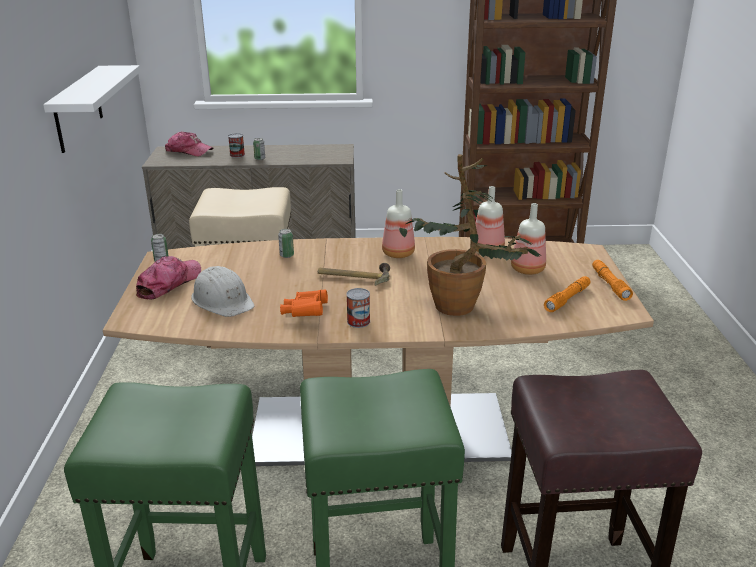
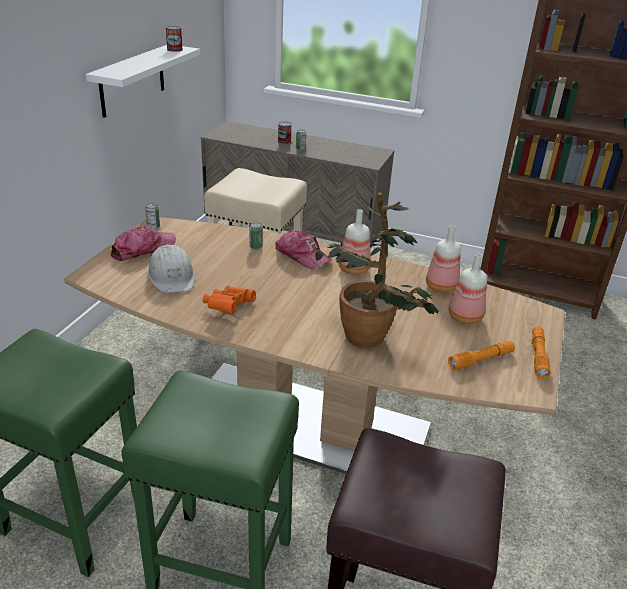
camera: 20 degrees right, 5 degrees up
(189, 151) = (247, 130): cap -> cap (302, 255)
(354, 276) = (297, 282): hammer -> none
(358, 321) = (266, 328): can -> can (174, 49)

